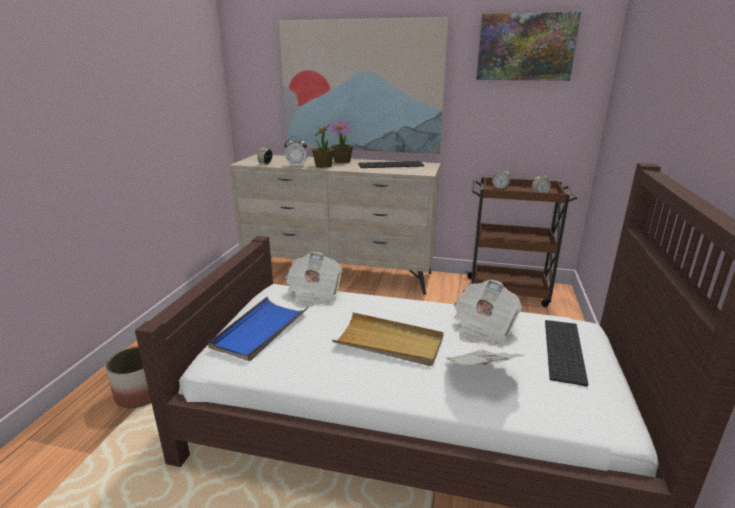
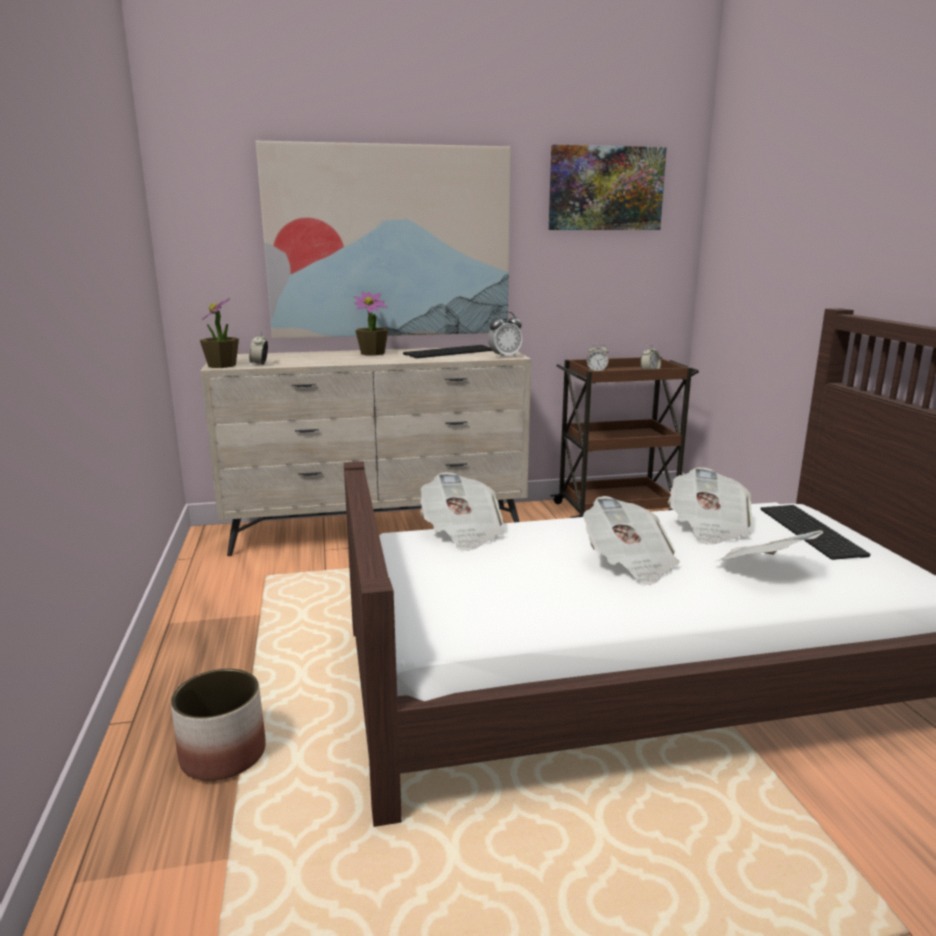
camera: 25 degrees left, 5 degrees down
(260, 330) = (448, 586): blue tray -> none
(297, 166) = (317, 363): alarm clock -> alarm clock (504, 357)
(323, 166) = (357, 360): potted plant -> potted plant (222, 365)
(389, 342) = (629, 563): beige tray -> newspaper

